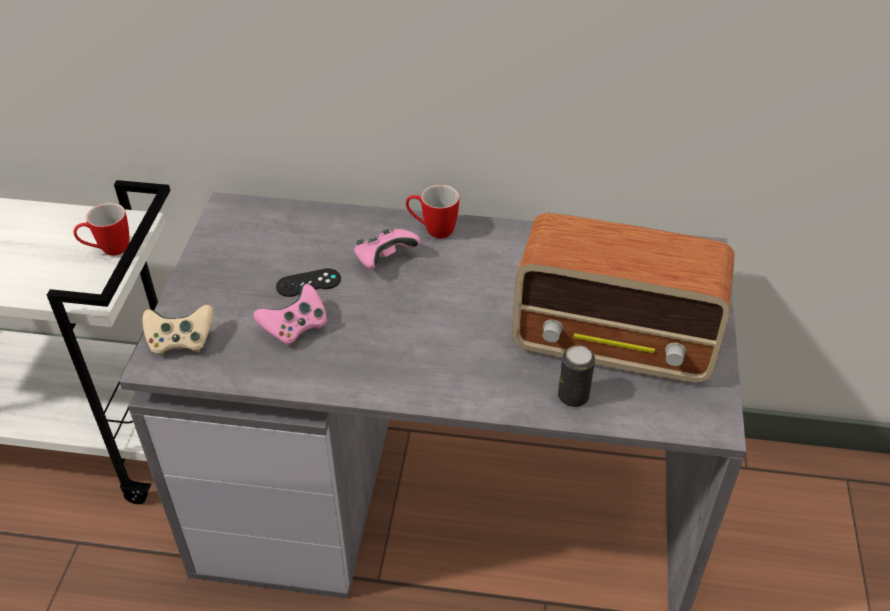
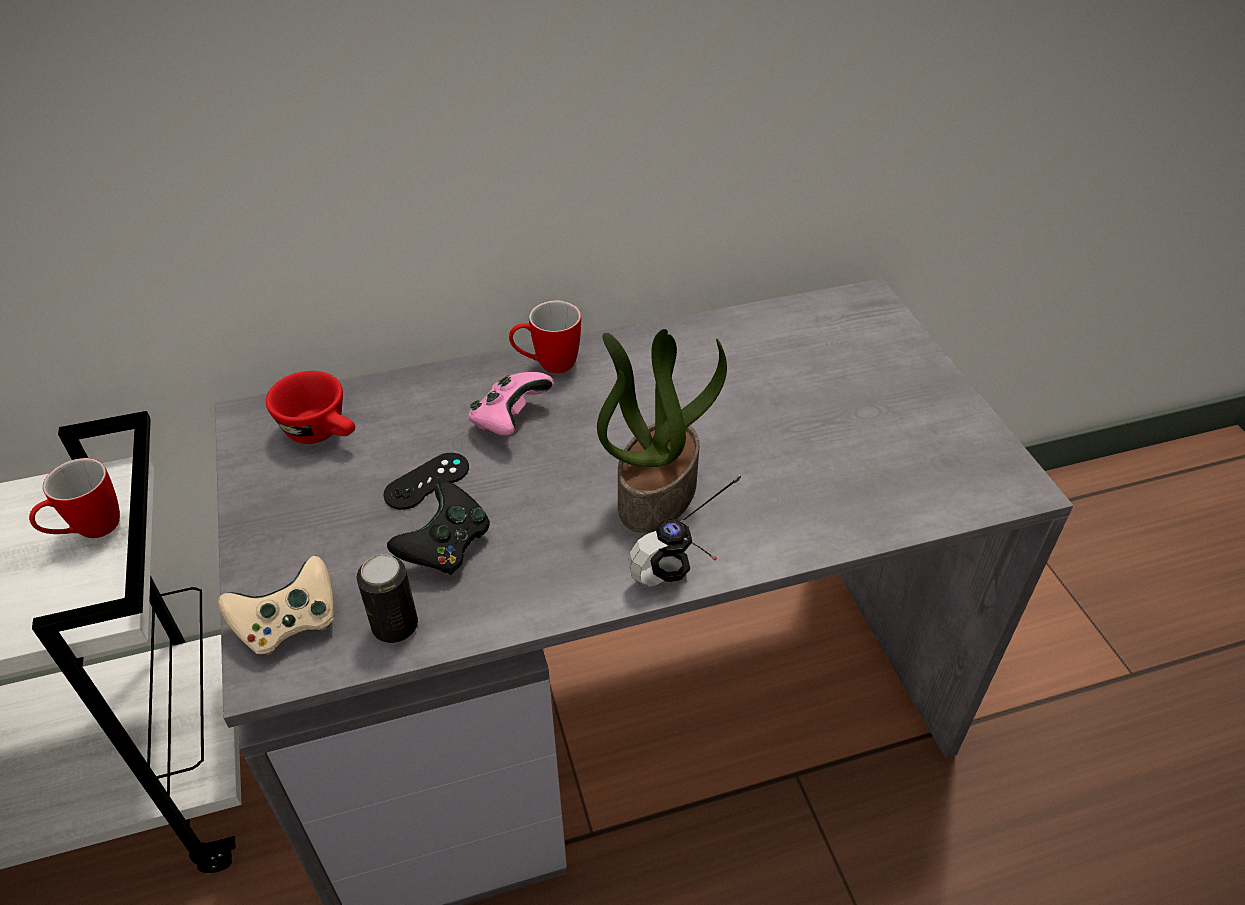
camera: 25 degrees left, 0 degrees up
(264, 231) = (323, 432): none -> red cup
(295, 328) = (446, 547): pink game controller -> black game controller
(442, 397) = (698, 569): none -> headphones
(449, 339) = (656, 492): none -> potted plant
(573, 396) = (849, 511): can -> can (395, 626)
(615, 344) = (852, 432): radio -> none

